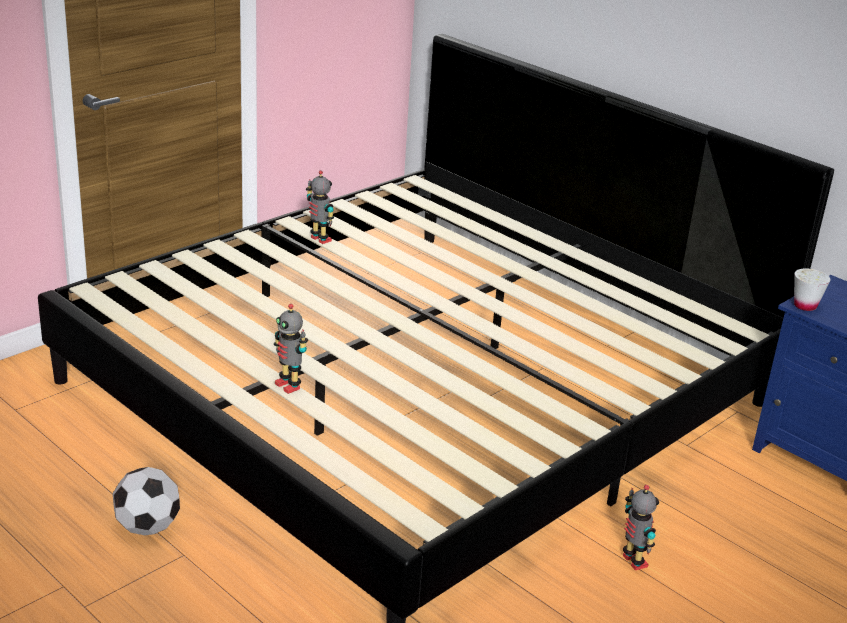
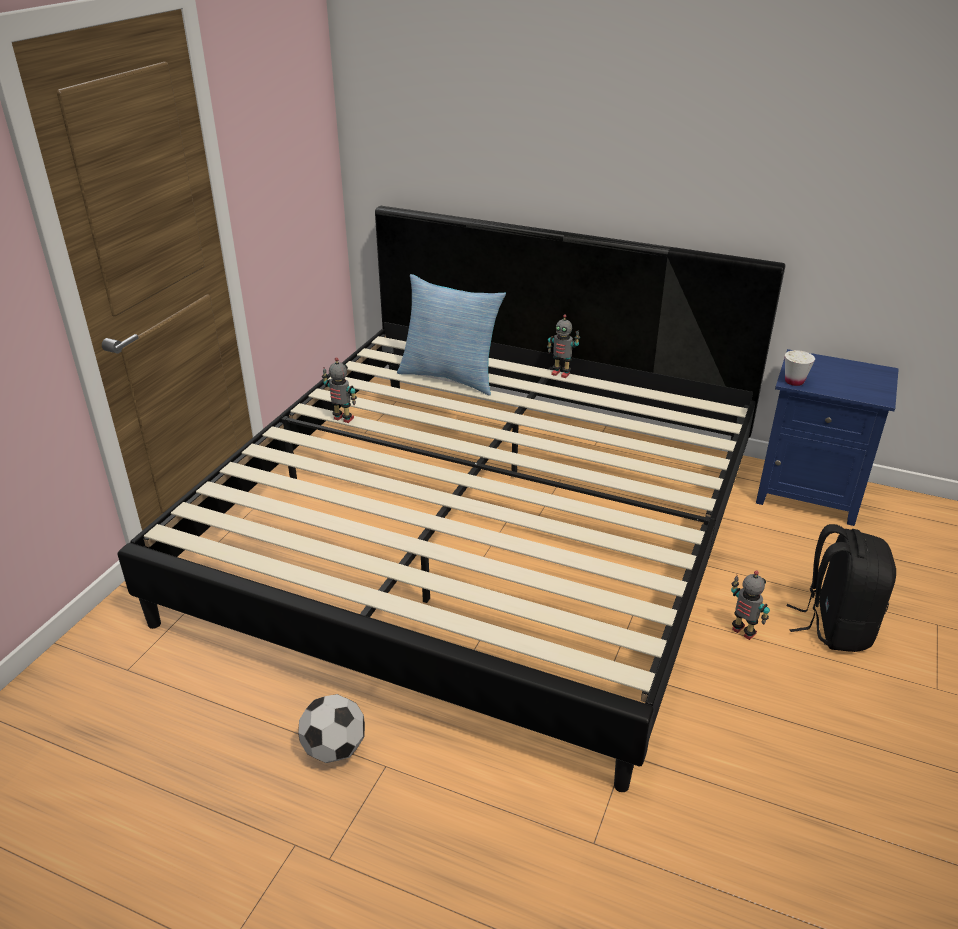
camera: 20 degrees left, 5 degrees up
(289, 385) = (420, 574): toy robot -> toy robot (561, 373)
(459, 228) = (450, 376): none -> pillow
(746, 588) = (834, 626): none -> black backpack

